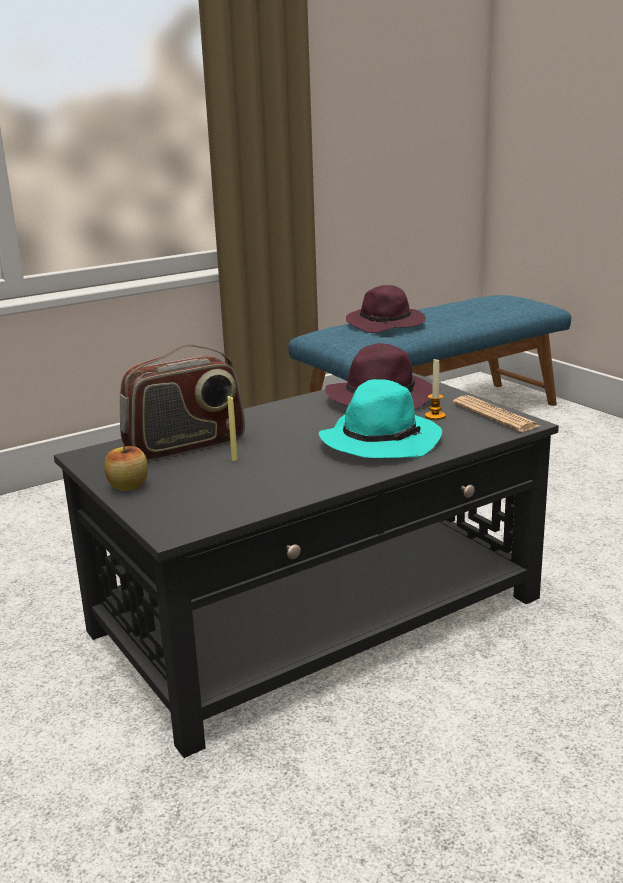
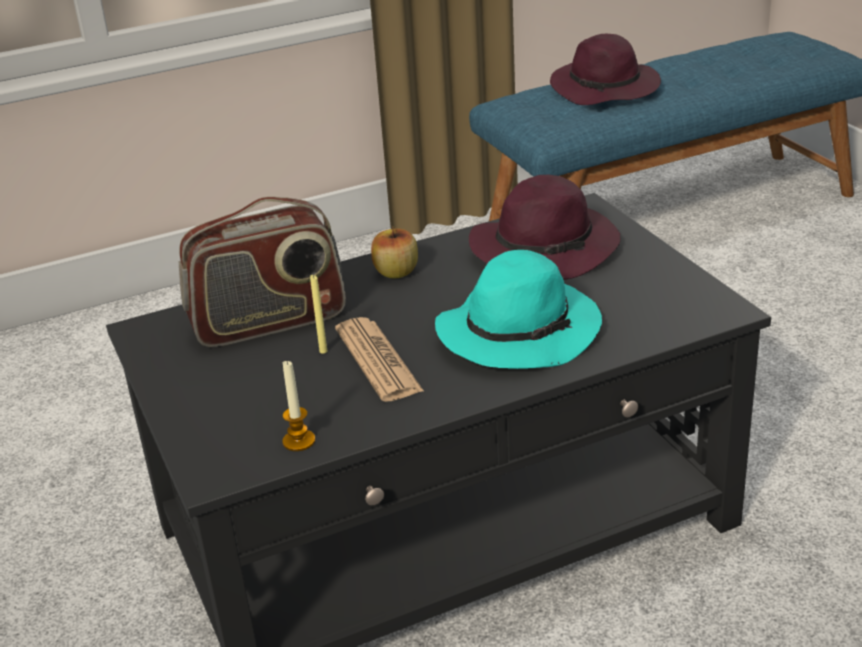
camera: 10 degrees right, 10 degrees up
(128, 486) = (181, 389): apple -> apple (396, 272)
(435, 416) = (607, 287): candle -> candle (299, 441)
(495, 415) = (689, 291): newspaper -> newspaper (378, 360)

